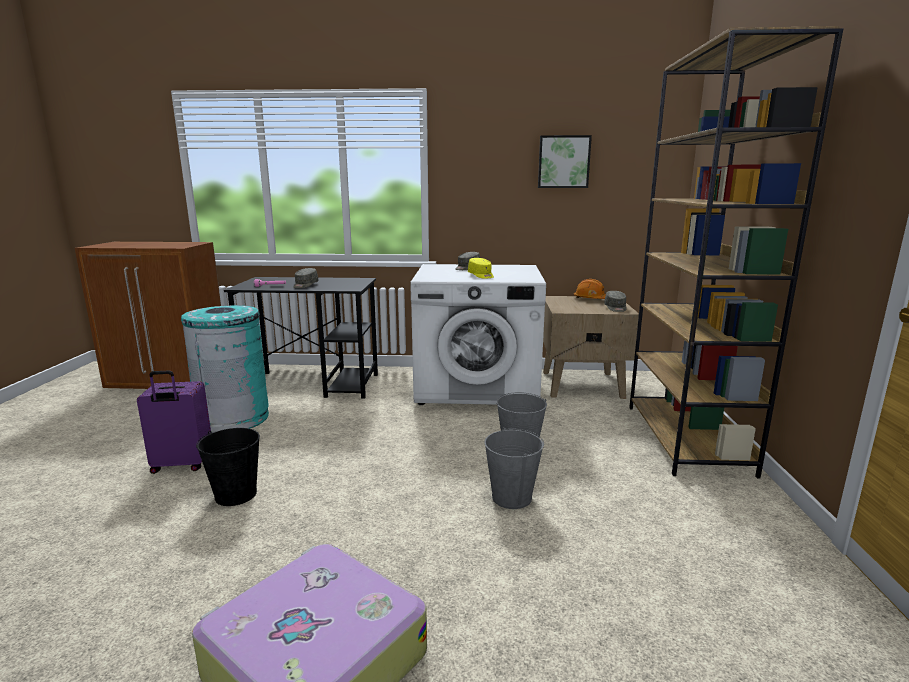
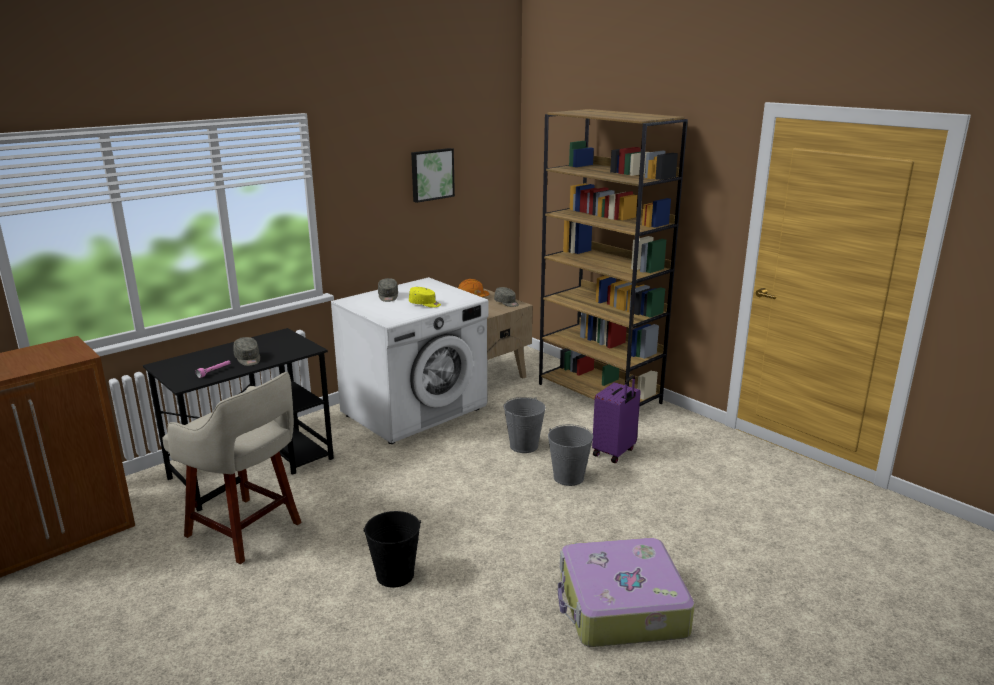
camera: 45 degrees left, 5 degrees up
(181, 465) = (296, 586): purple suitcase -> purple suitcase (614, 452)
(234, 418) = (246, 532): turquoise trash can -> beige stool

